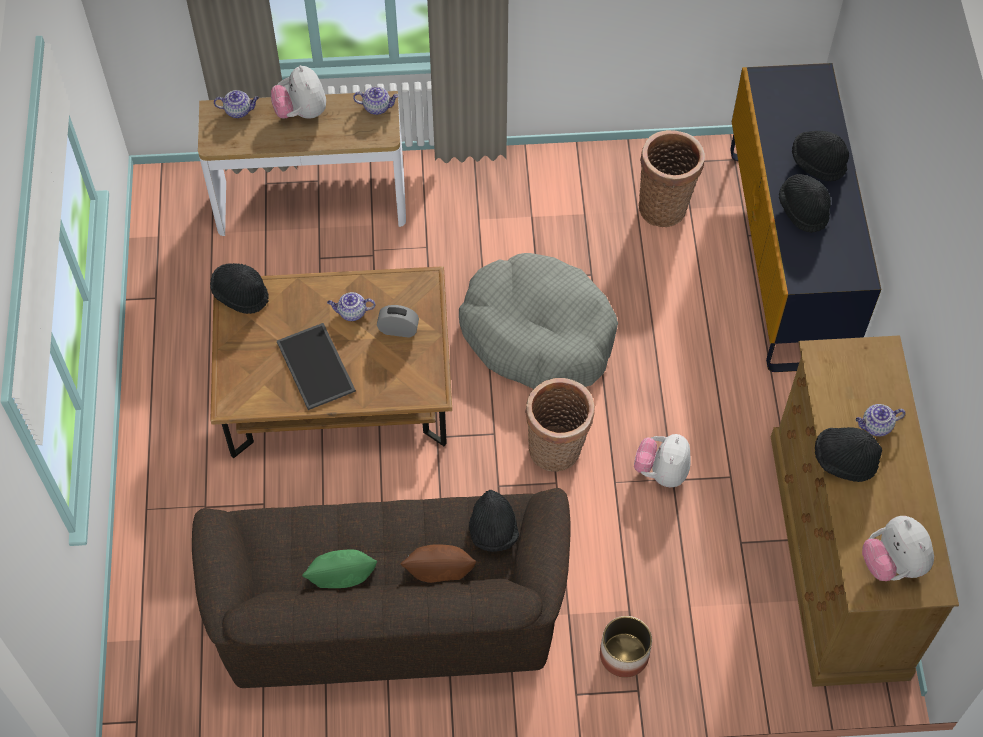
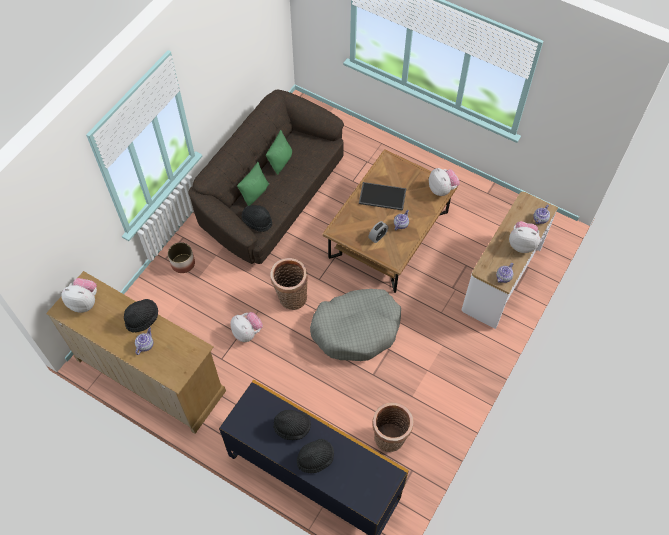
camera: 125 degrees right, 0 degrees up
(241, 294) = (442, 189): black hat -> plush toy
(439, 574) = (255, 193): brown pillow -> green pillow

